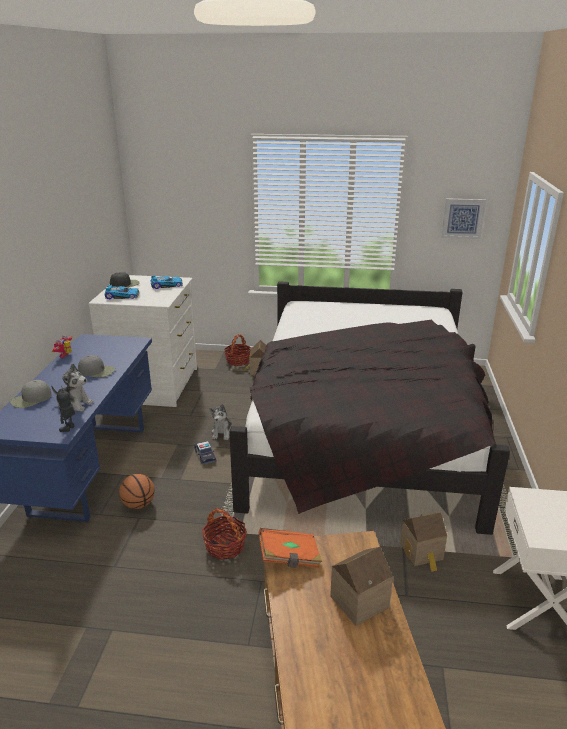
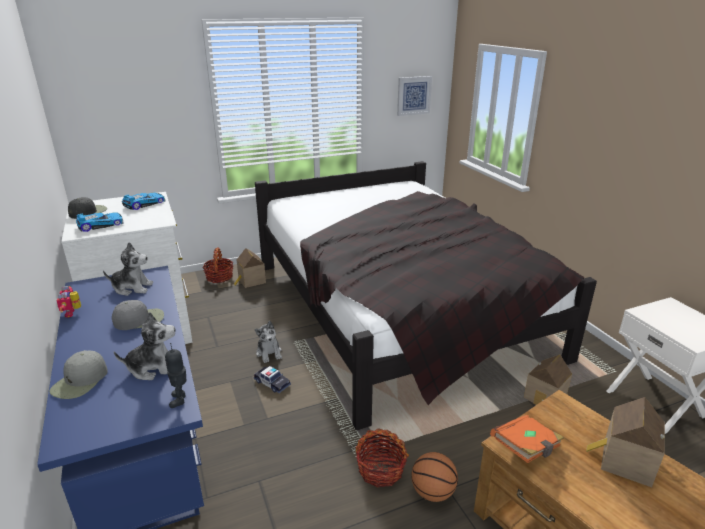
camera: 30 degrees left, 0 degrees up
(114, 348) = (132, 288): none -> plush toy
(138, 504) = (245, 466): basketball -> basketball (432, 492)

